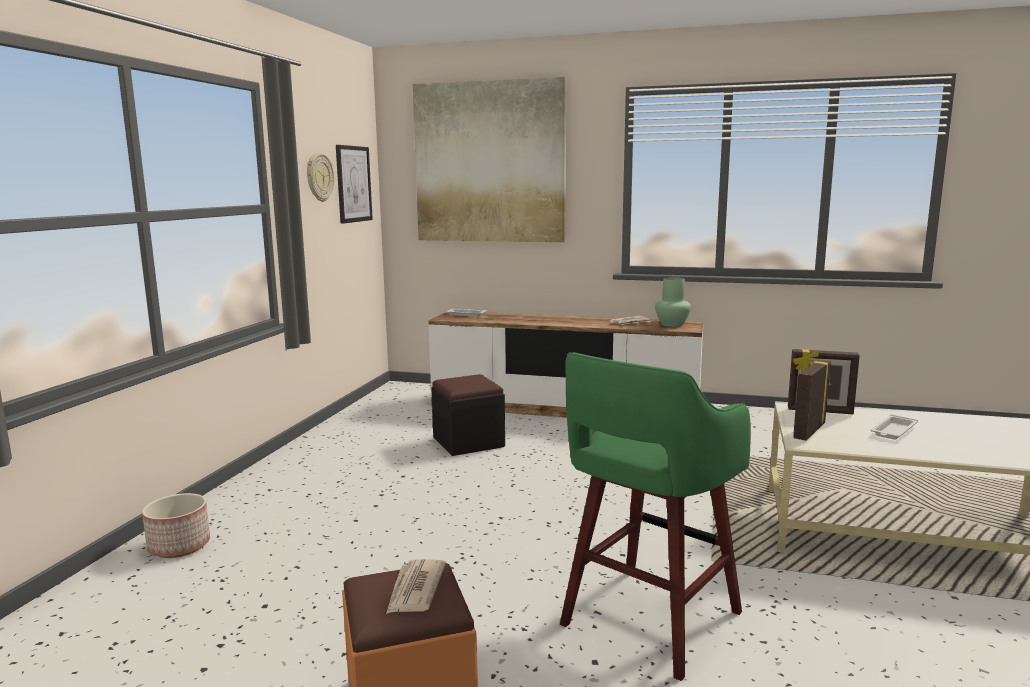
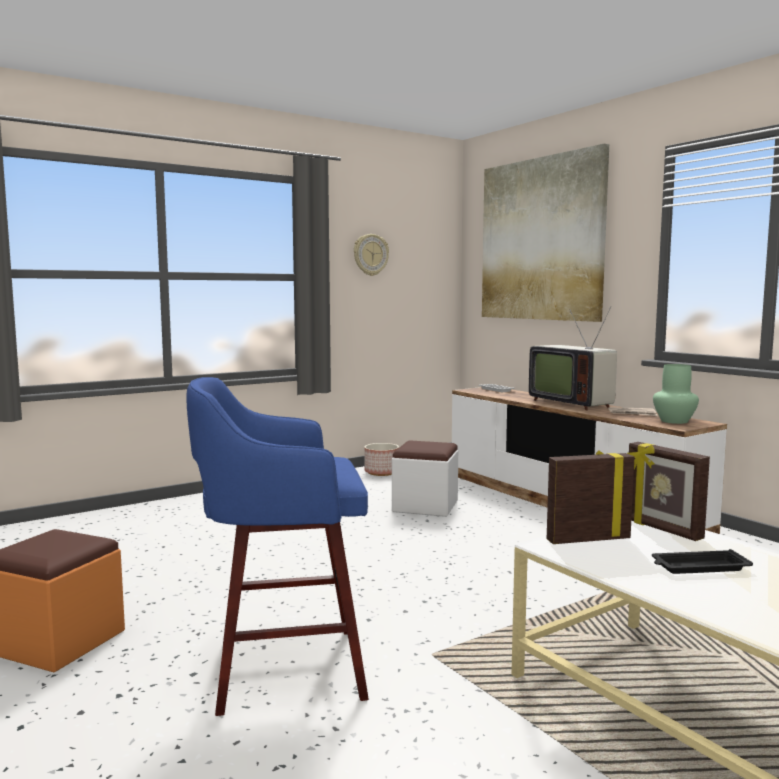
camera: 40 degrees right, 5 degrees down
(179, 546) = (136, 515): planter -> planter (381, 472)
(353, 184) = (419, 262): picture -> none
(415, 589) = (57, 544): newspaper -> none
(468, 442) = (425, 506): black ottoman -> white ottoman
(563, 319) = (572, 403): none -> television
(647, 621) = (283, 669): green stool -> blue stool
(893, 431) = (698, 567): white tray -> black tray

